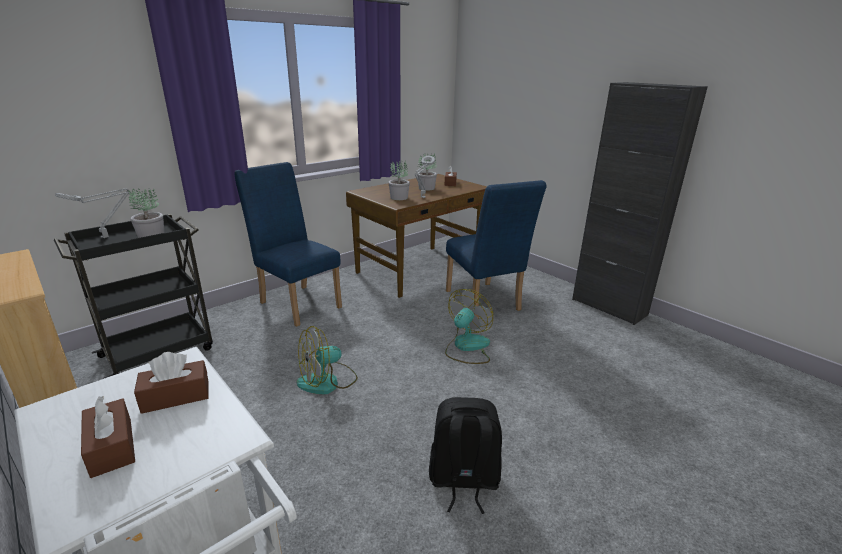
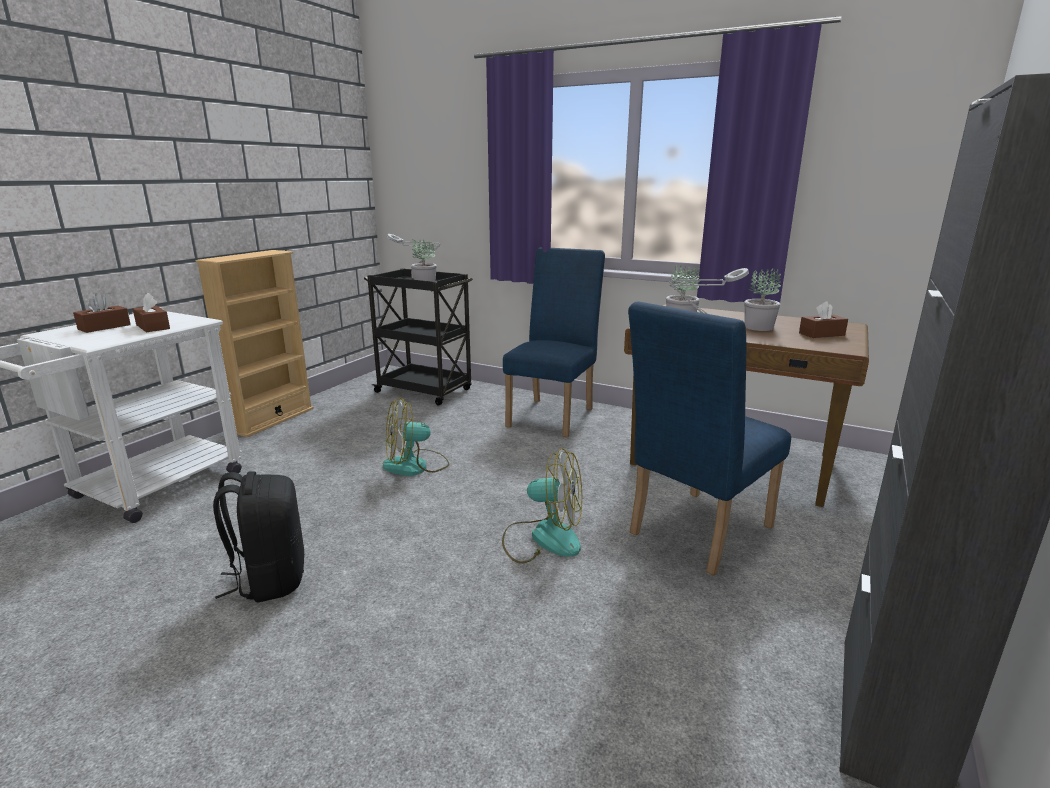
camera: 70 degrees right, 5 degrees down
(327, 381) = (416, 466): fan -> fan turned 60 degrees counterclockwise

